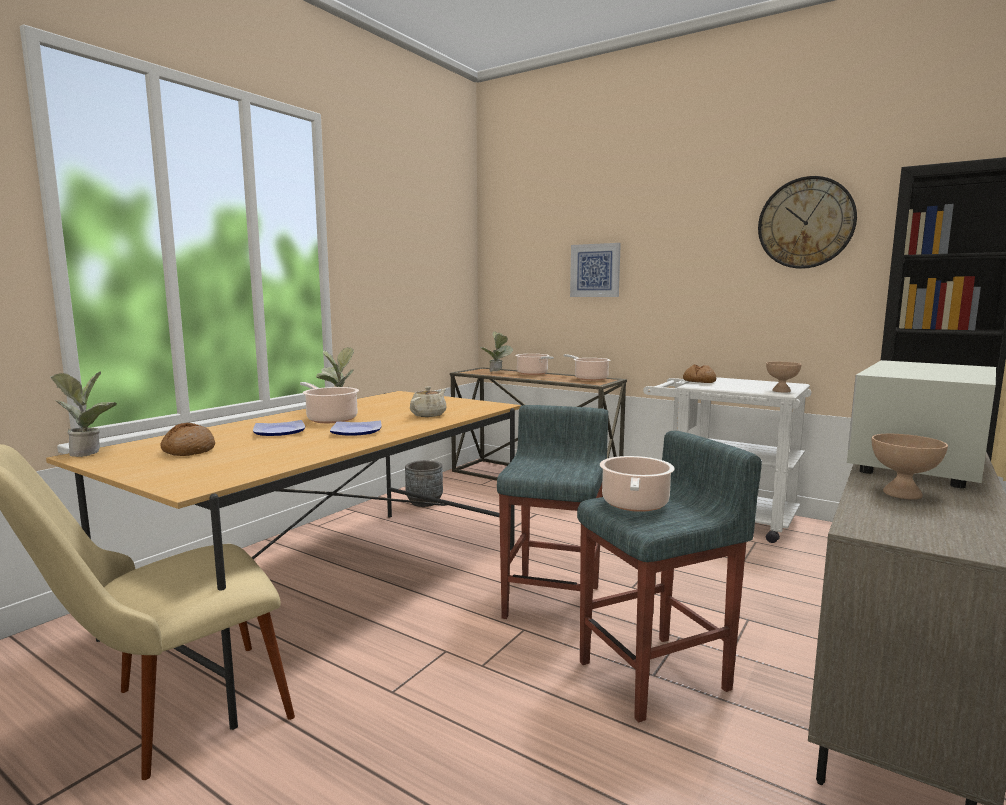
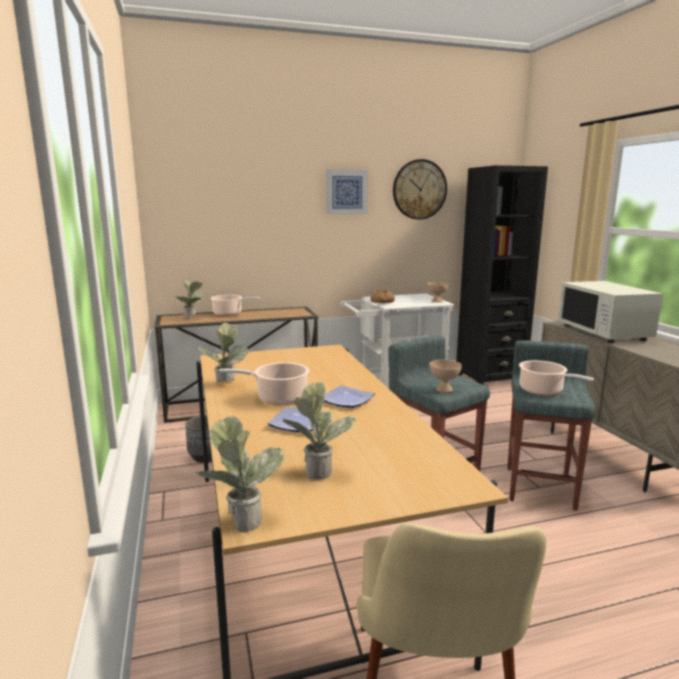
camera: 50 degrees left, 5 degrees up
(188, 450) = (318, 469): bread -> potted plant
(429, 415) = (326, 370): beige teapot -> none
(589, 378) = (285, 310): cooking pot -> none
(595, 270) = (272, 219): picture -> picture (346, 192)
(904, 494) = (649, 349): beige bowl -> beige bowl (444, 390)

